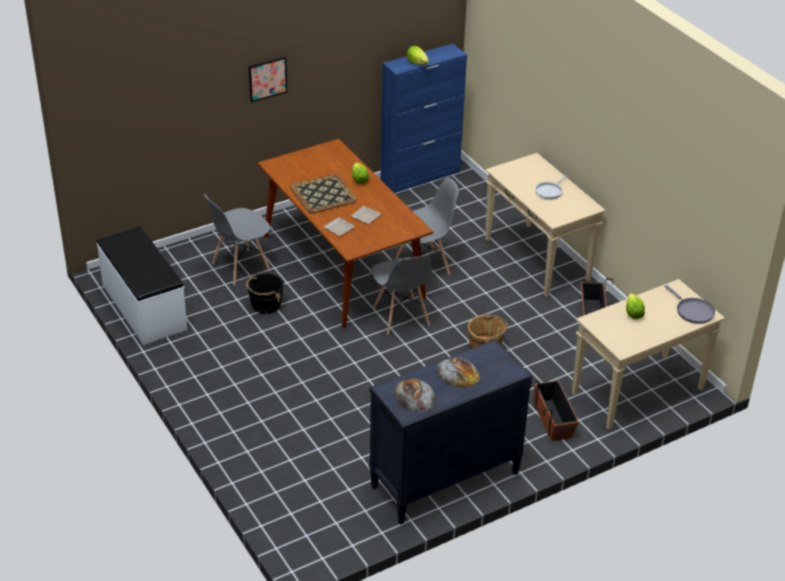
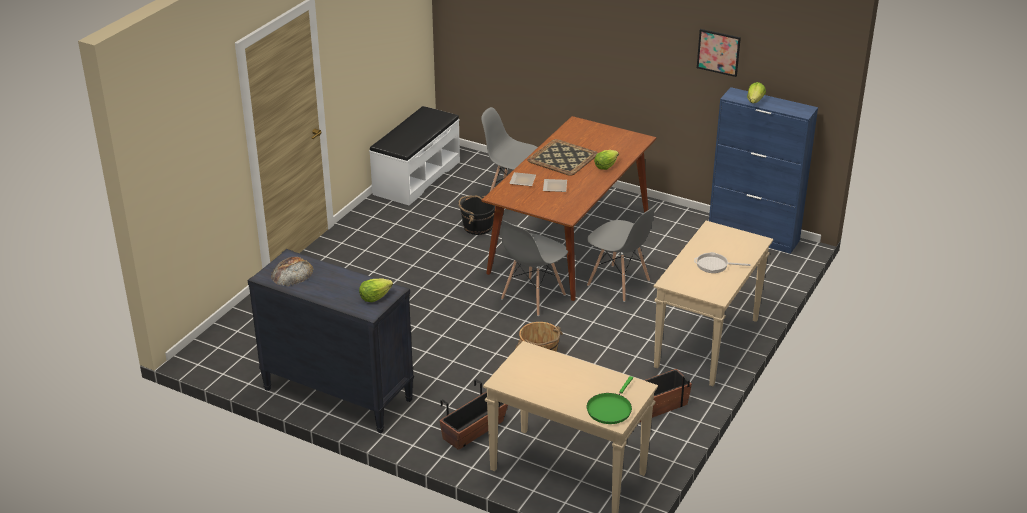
camera: 60 degrees right, 5 degrees down
(267, 79) = (610, 44): picture -> picture (718, 52)
(457, 373) = (341, 284): bread -> none
(633, 313) = (566, 372): lettuce -> lettuce (374, 297)
(692, 311) = (610, 409): grey frying pan -> green frying pan

